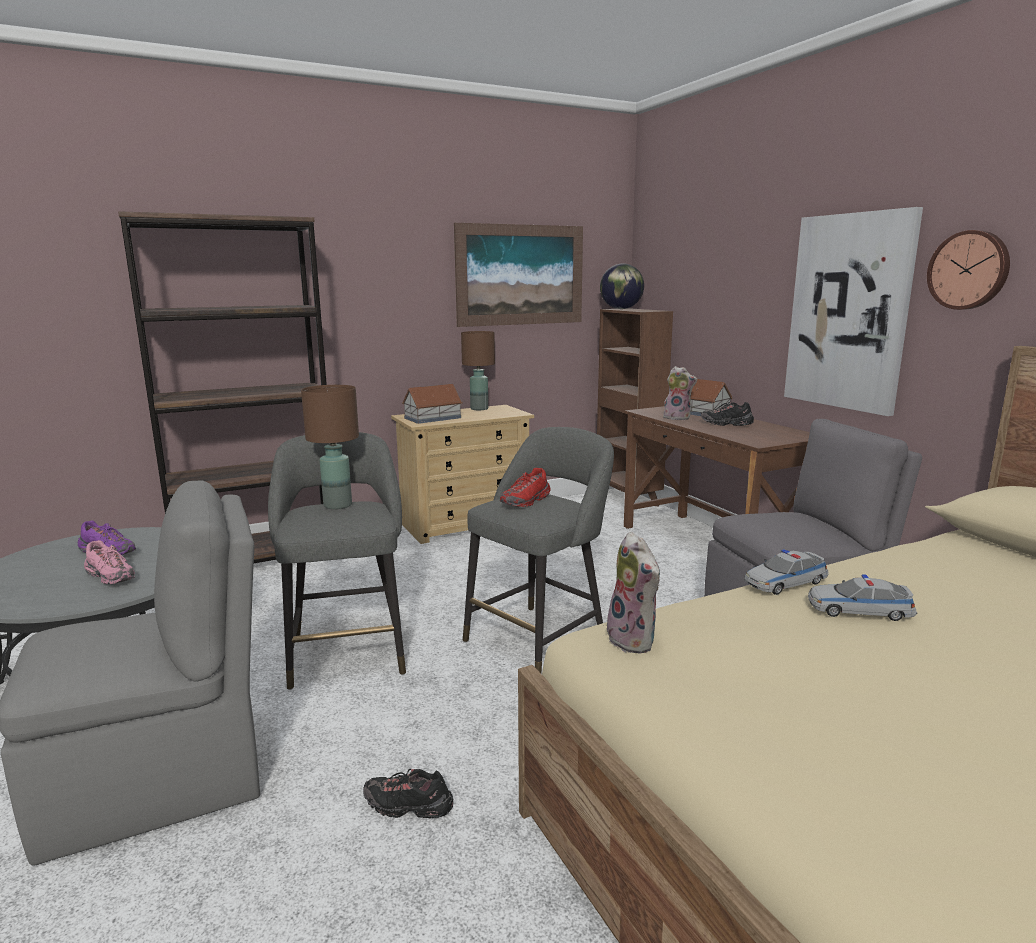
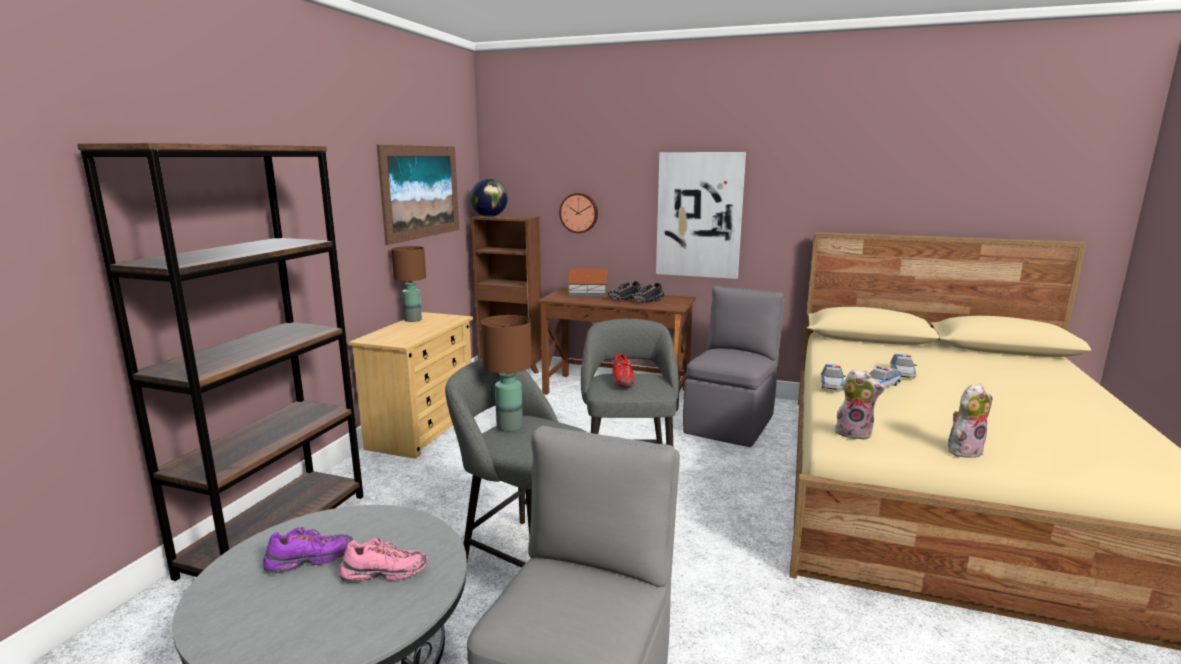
camera: 45 degrees left, 0 degrees up
(408, 806) = (743, 612): black shoe -> black shoe (648, 301)
(432, 418) = (398, 336): toy house -> none
(678, 418) = (587, 299): plush toy -> plush toy (964, 450)
(966, 610) = (902, 372): none -> toy car
(969, 270) = (778, 190): wall clock -> wall clock (579, 213)

